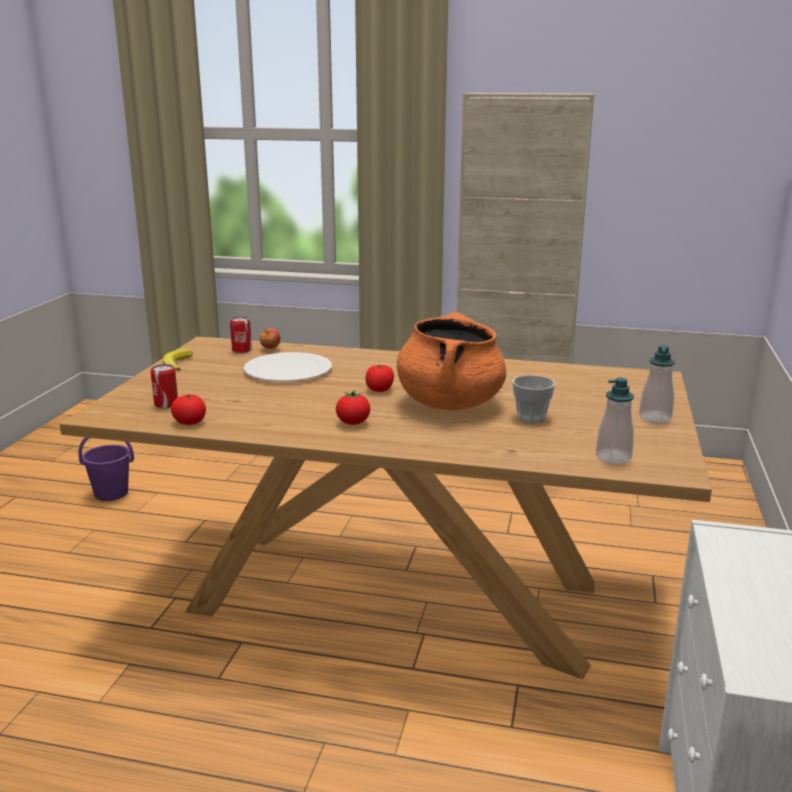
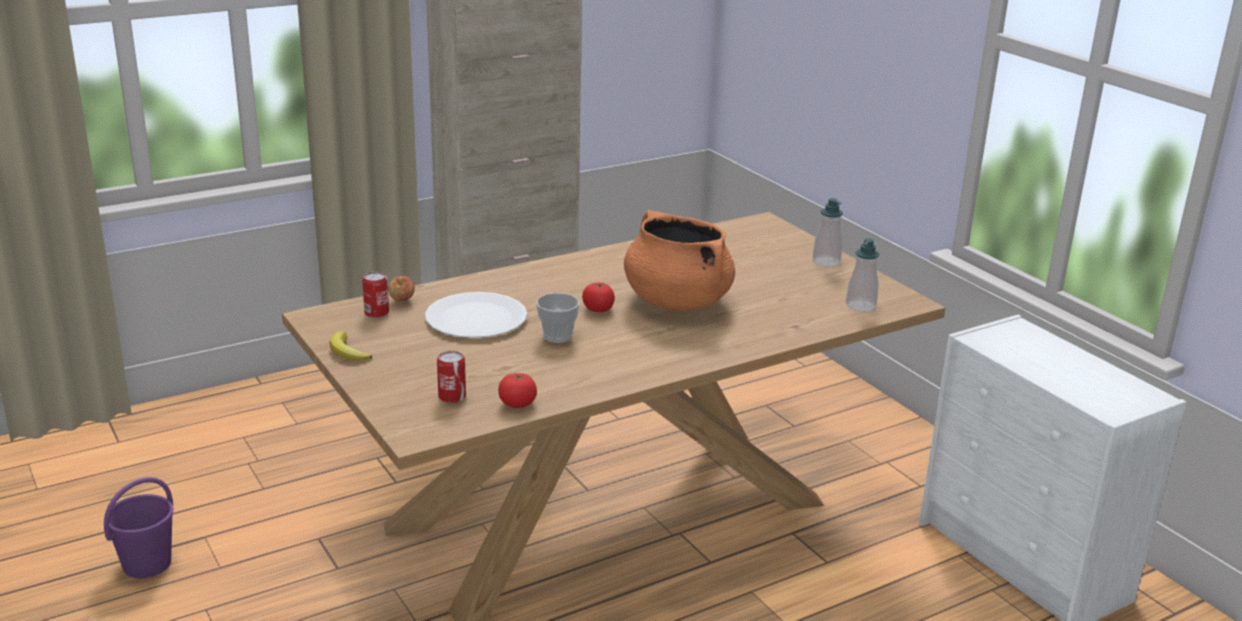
camera: 45 degrees left, 5 degrees up
(353, 423) = (647, 348): tomato -> none
(531, 417) = (754, 292): cup -> cup (557, 336)

